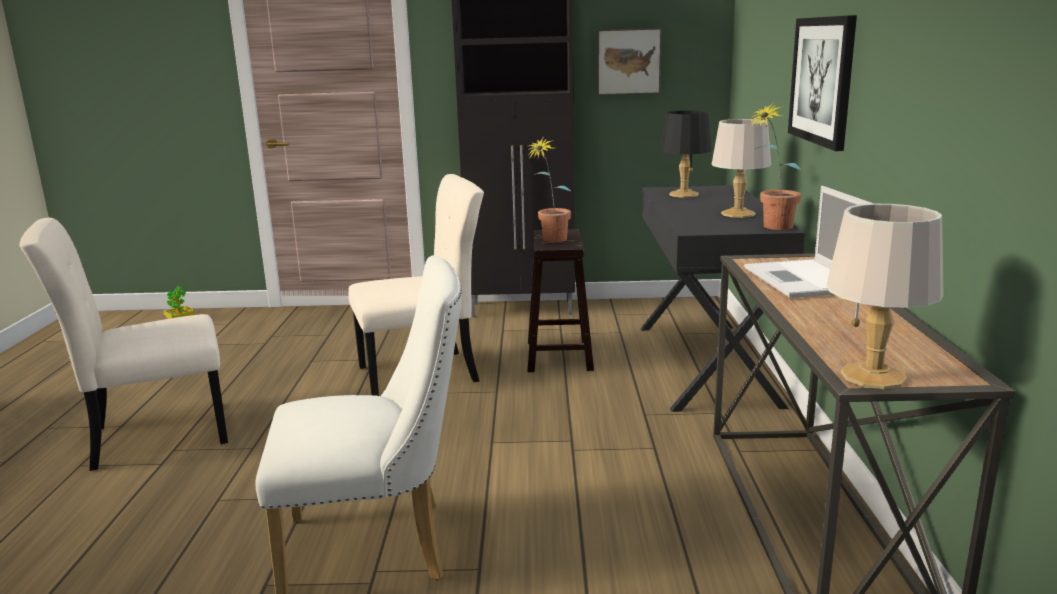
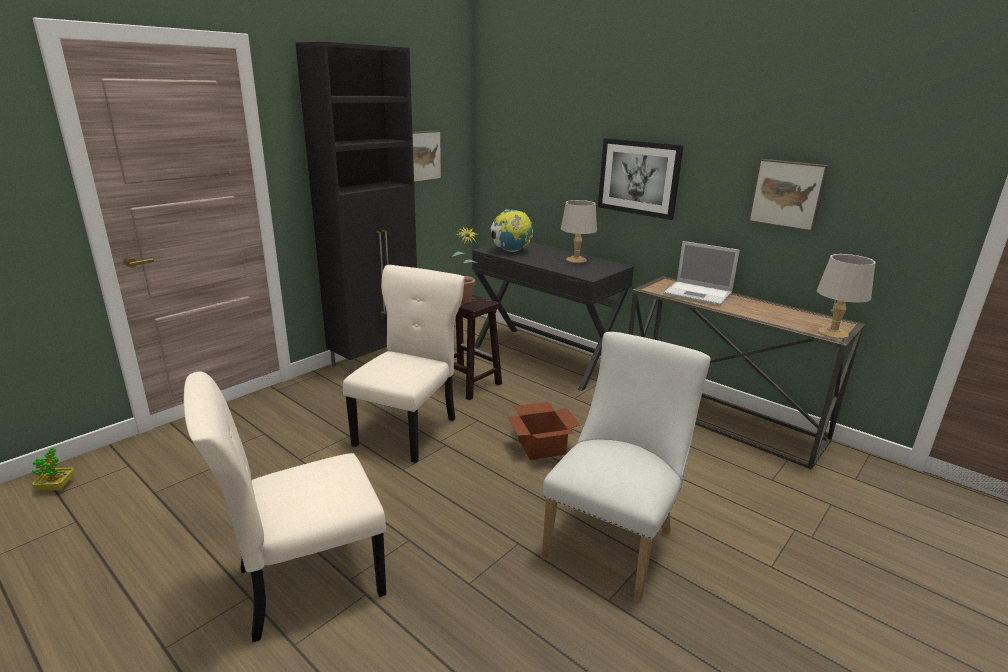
camera: 50 degrees left, 5 degrees up
(153, 436) = (304, 583): beige chair -> beige chair turned 45 degrees clockwise
(504, 439) = (542, 446): none -> cardboard box
(684, 194) = (511, 251): black table lamp -> globe
(771, 227) = (614, 266): potted plant -> none
(944, 91) = (788, 194): none -> picture

